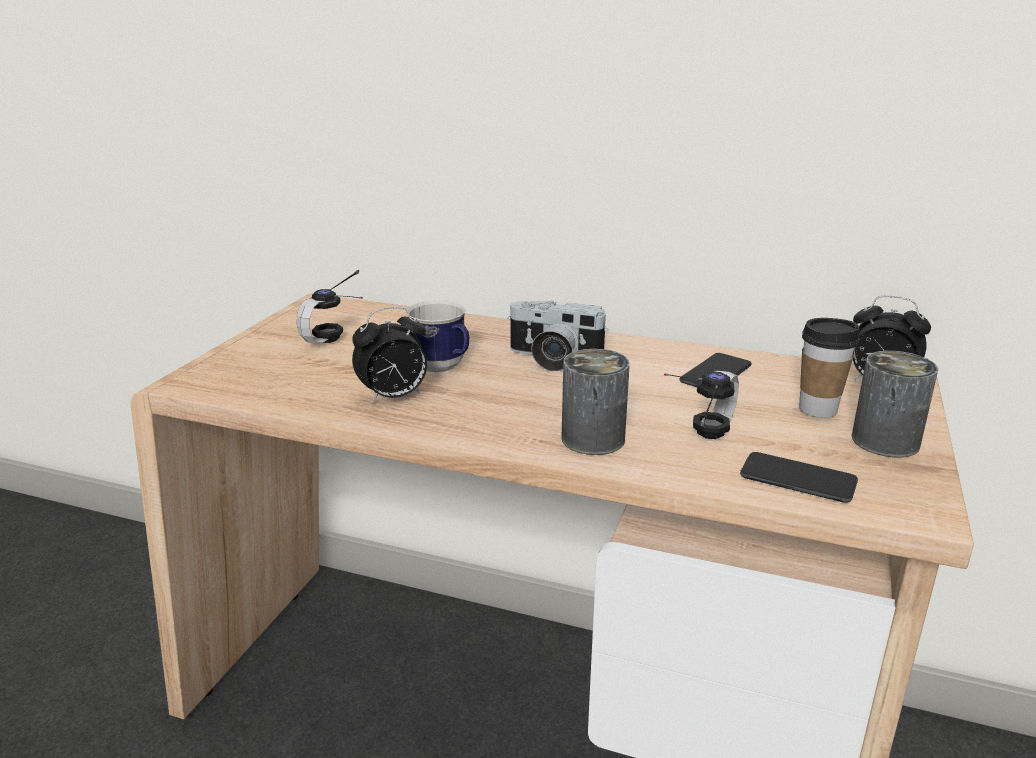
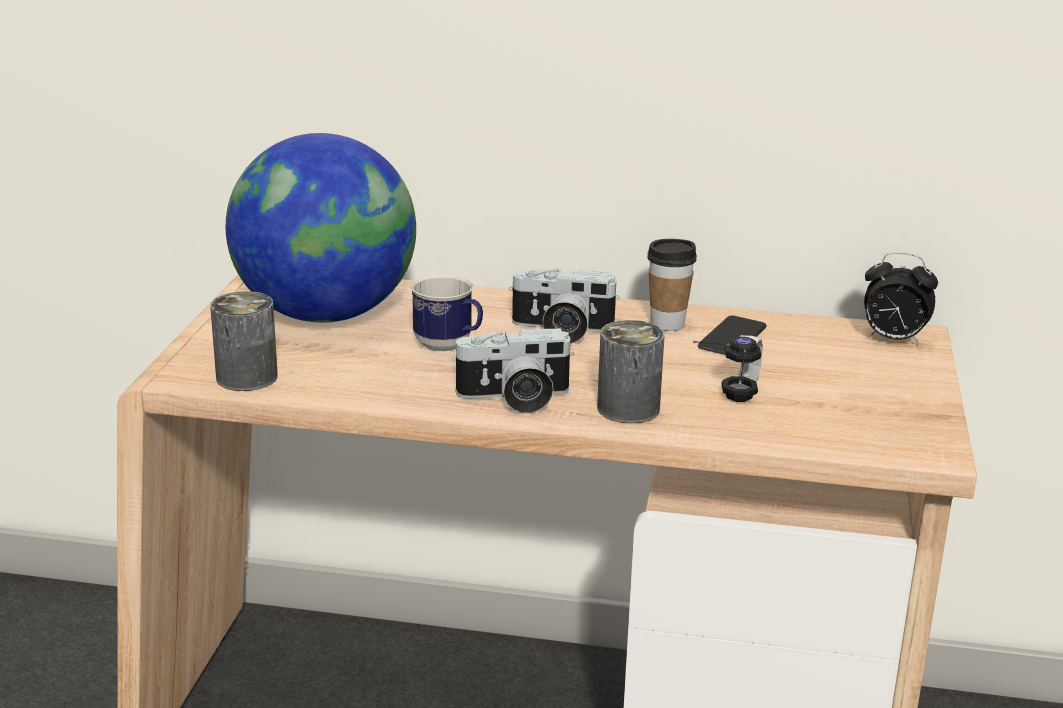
camera: 10 degrees left, 0 degrees up
(348, 334) = (325, 314): headphones -> globe
(393, 397) = (411, 380): alarm clock -> none
(483, 421) = (514, 398): none -> camera
(798, 479) = (825, 432): phone -> none
(817, 409) = (836, 368): cup -> cup (667, 324)
(885, 441) = (901, 394): can -> can (247, 377)

